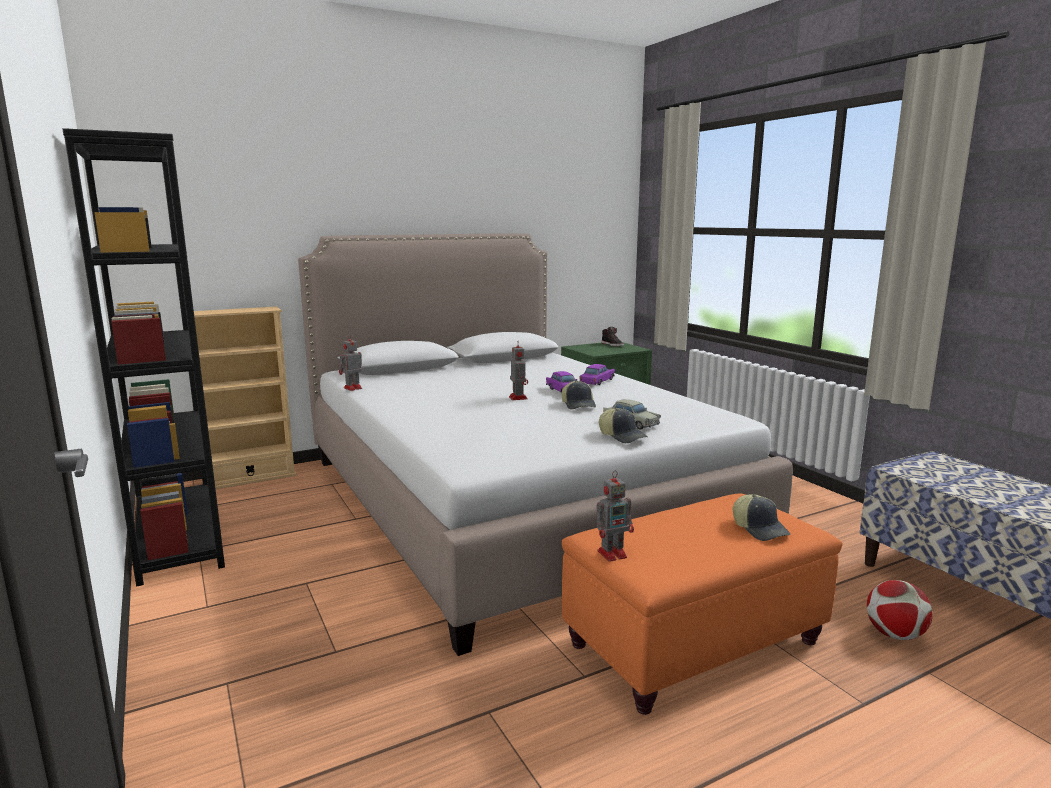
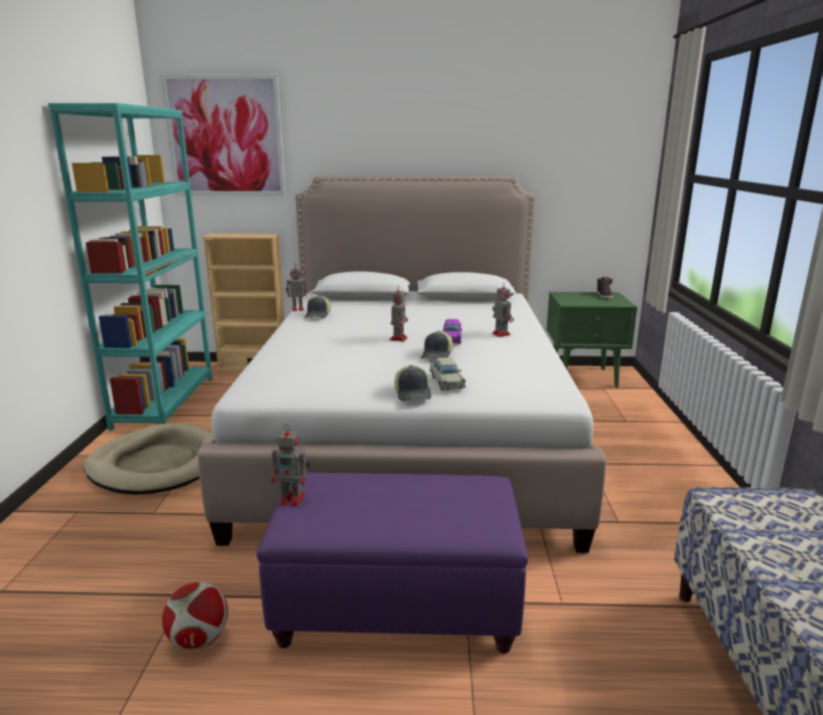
camera: 30 degrees right, 5 degrees up
(178, 537) = (165, 402): black bookcase -> turquoise bookcase
(198, 189) = (225, 137): none -> picture
(269, 602) = (159, 464): none -> beige dog bed
(597, 381) = (500, 334): purple toy car -> toy robot
(695, 642) = (398, 606): orange ottoman -> purple ottoman
(760, 529) = (454, 518): cap -> cap (318, 315)
(894, 635) = (606, 680): football -> football (199, 639)

